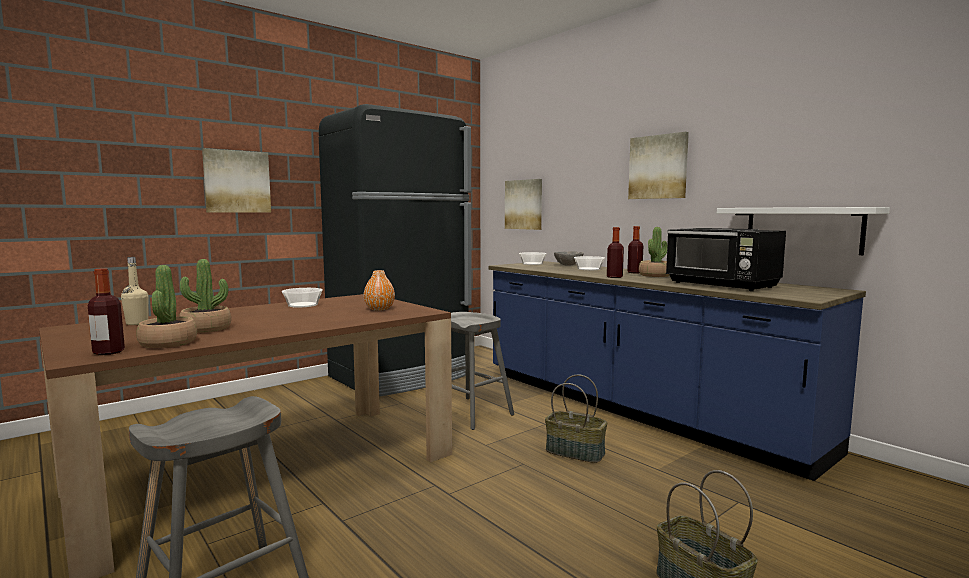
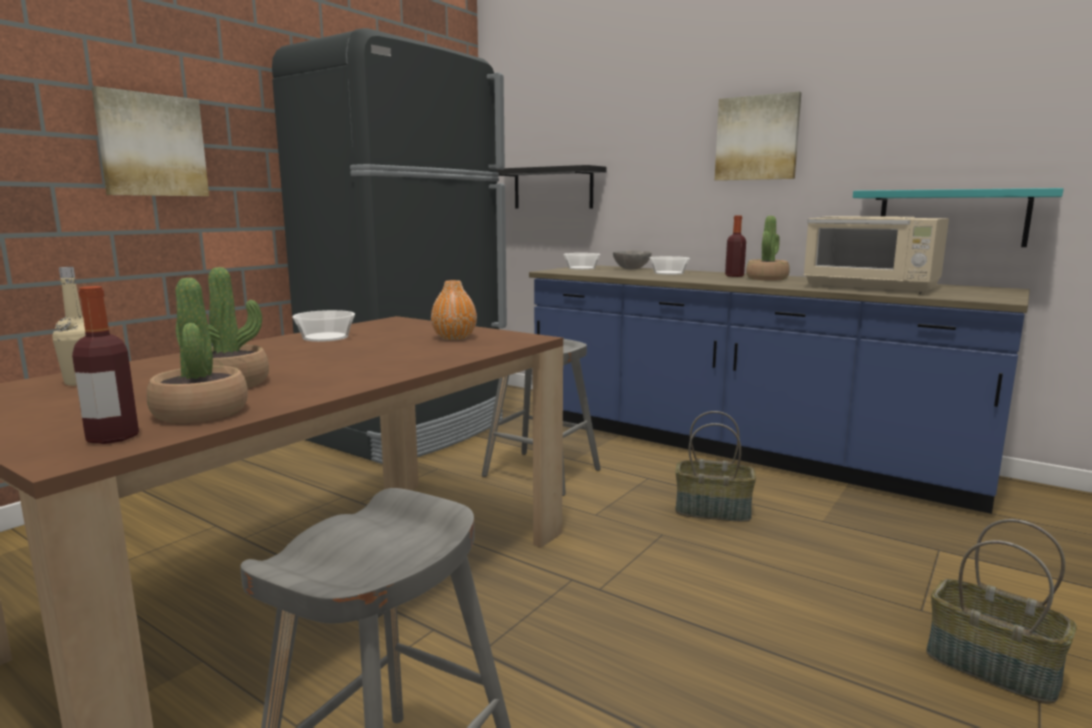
camera: 15 degrees left, 5 degrees up
(524, 204) = (553, 188): picture -> black shelf
(614, 277) = (725, 282): bottle -> none
(722, 285) = (872, 288): black microwave -> beige microwave
(803, 230) = (952, 218): white shelf -> turquoise shelf

